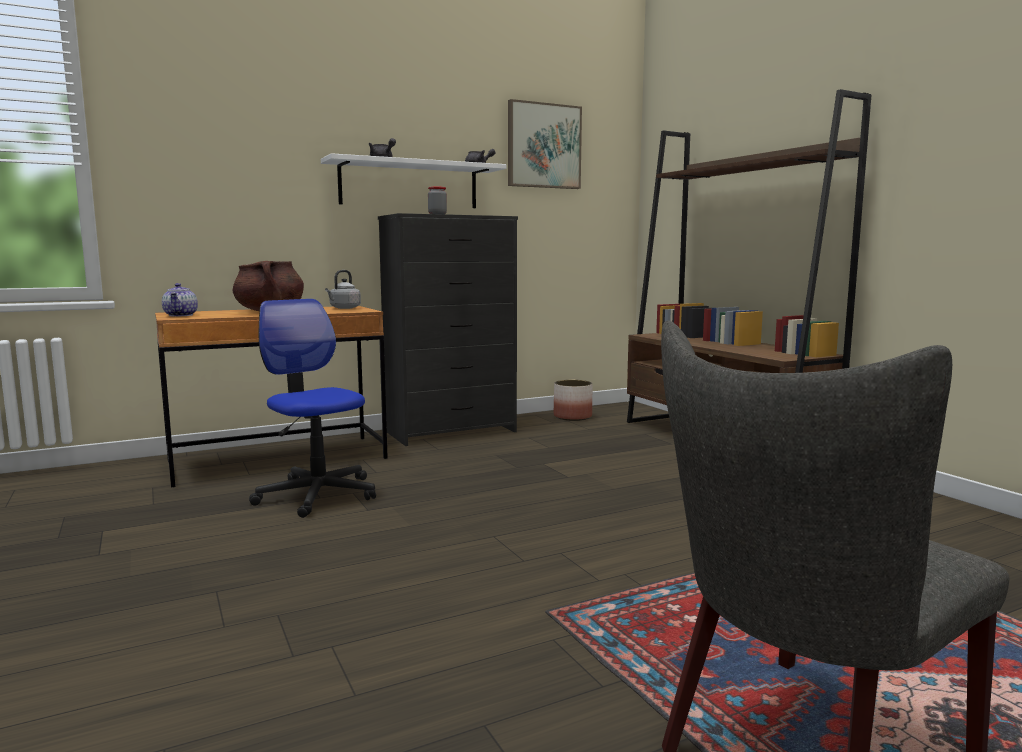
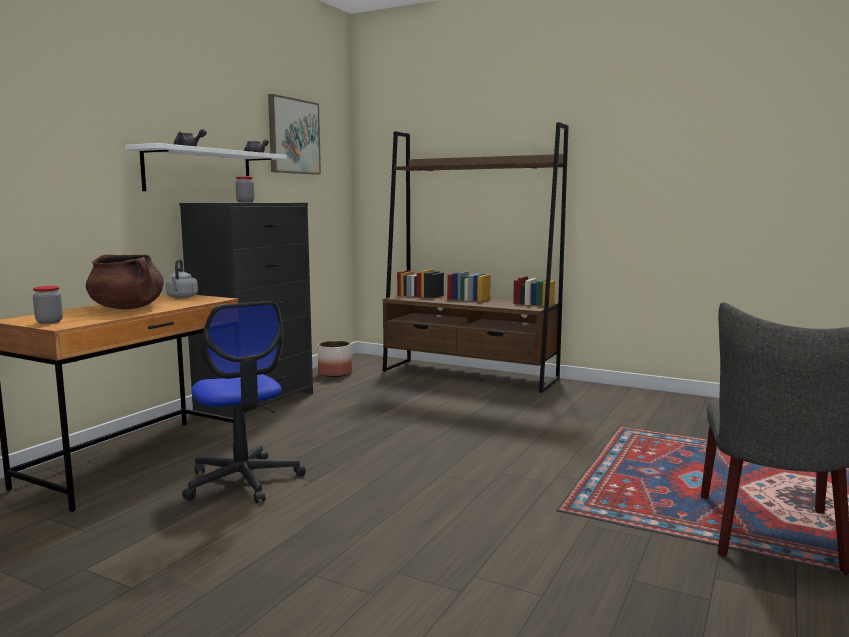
camera: 35 degrees left, 0 degrees up
(181, 315) = (49, 322): teapot -> jar
(317, 495) = (243, 481): office chair -> office chair turned 135 degrees counterclockwise

